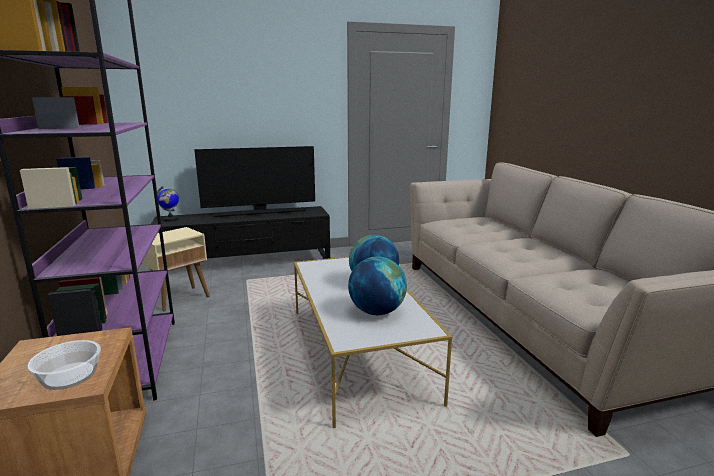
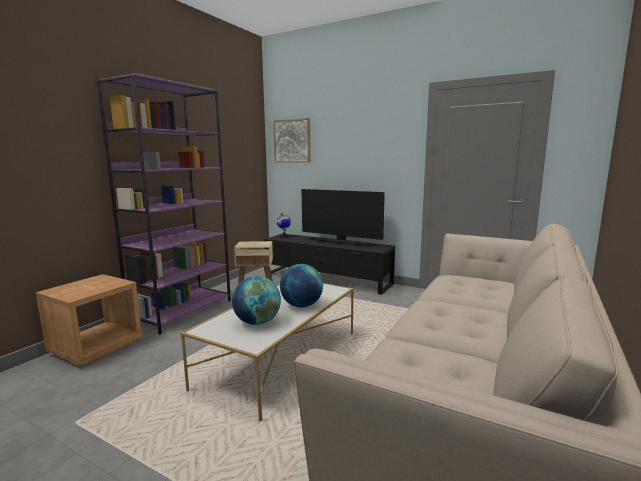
camera: 45 degrees right, 5 degrees down
(69, 375) = (79, 292): bowl -> none
(159, 80) = (292, 141): none -> picture

